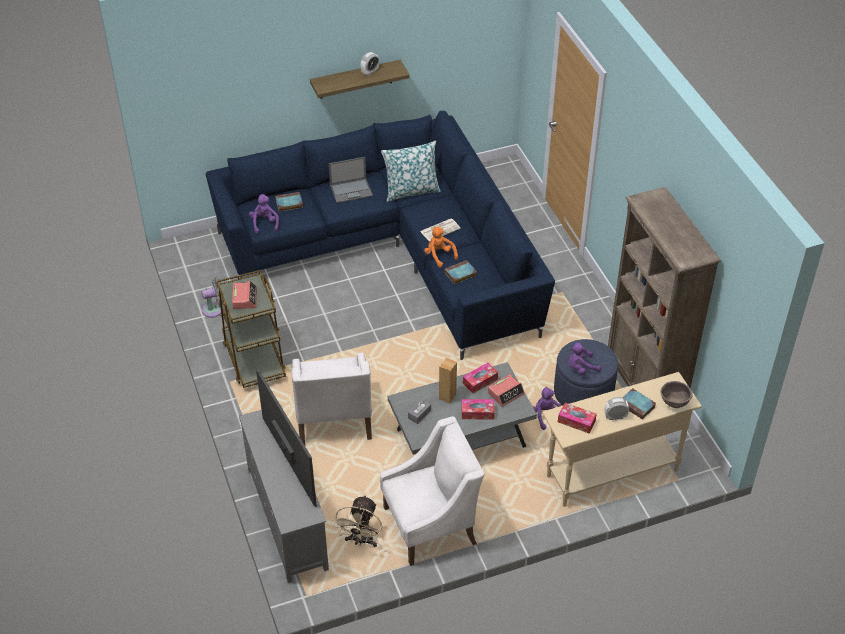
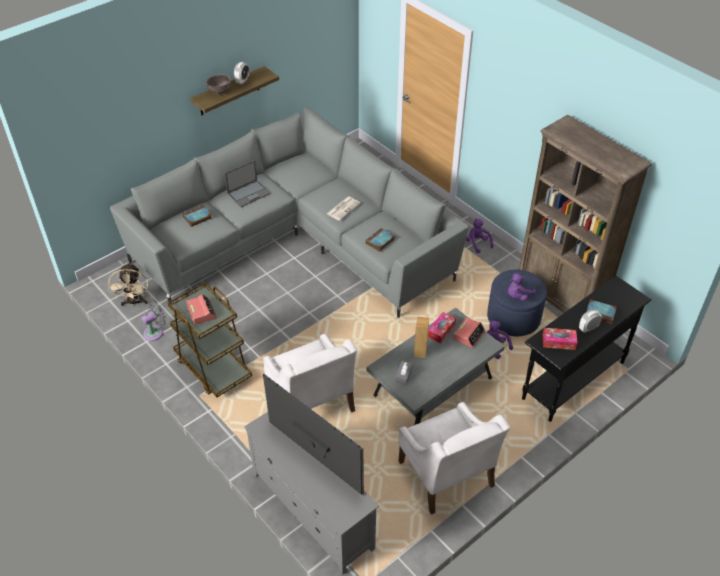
camera: 20 degrees left, 0 degrees up
(264, 223) = (182, 240): purple plush toy -> purple plush toy (477, 243)
(361, 541) = (391, 510): beige fan -> beige fan (134, 302)
(395, 253) = (297, 241): blue sofa -> grey sofa
(411, 191) = (301, 182): pillow -> none
(431, 525) = (446, 475): white armchair -> white armchair turned 105 degrees clockwise
(439, 255) = (353, 230): orange plush toy -> none
(477, 412) = (453, 359): tissue box -> none
(611, 473) = (572, 380): beige console table -> black console table
(674, 403) = (628, 303): brown bowl -> brown bowl (220, 92)

